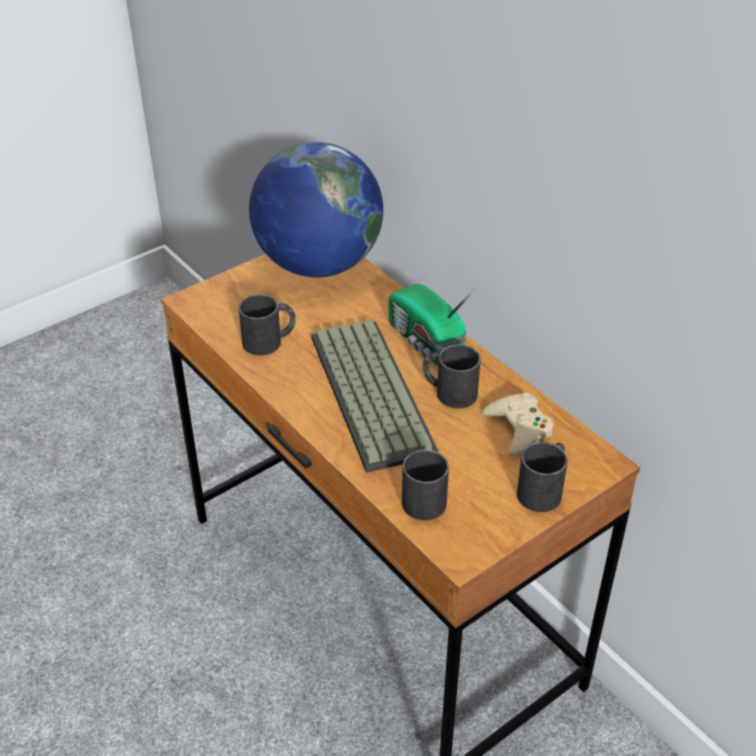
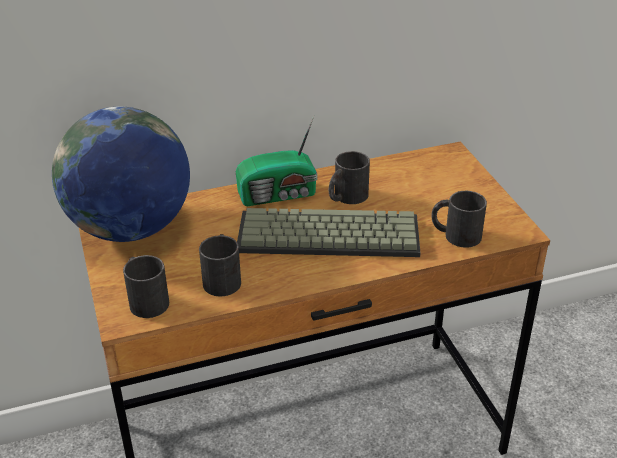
camera: 70 degrees left, 5 degrees down
(519, 428) = (402, 177): beige game controller -> none
(544, 489) = (468, 182): black mug -> black mug (145, 299)

